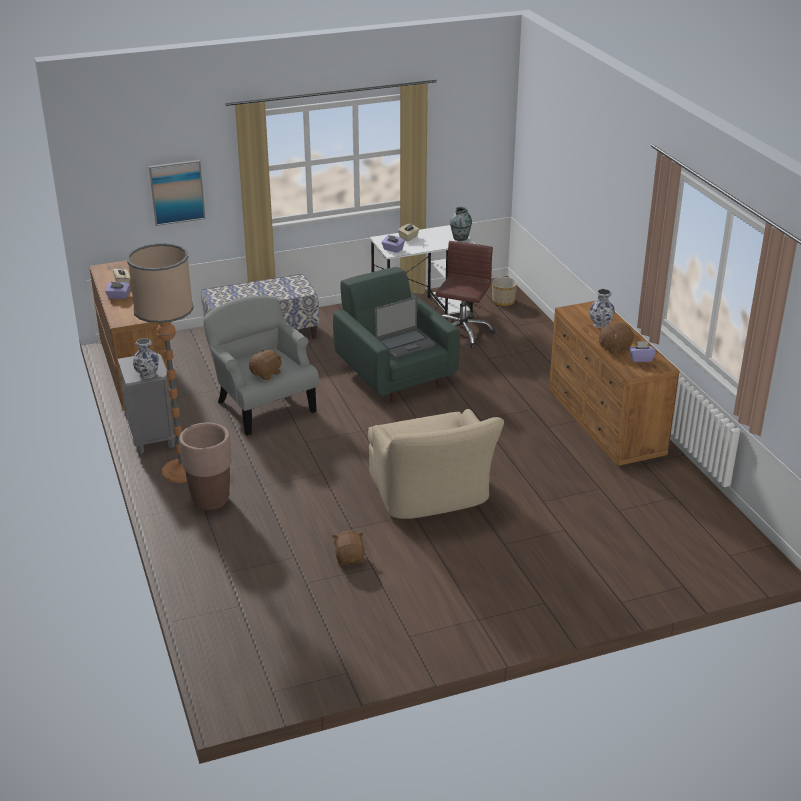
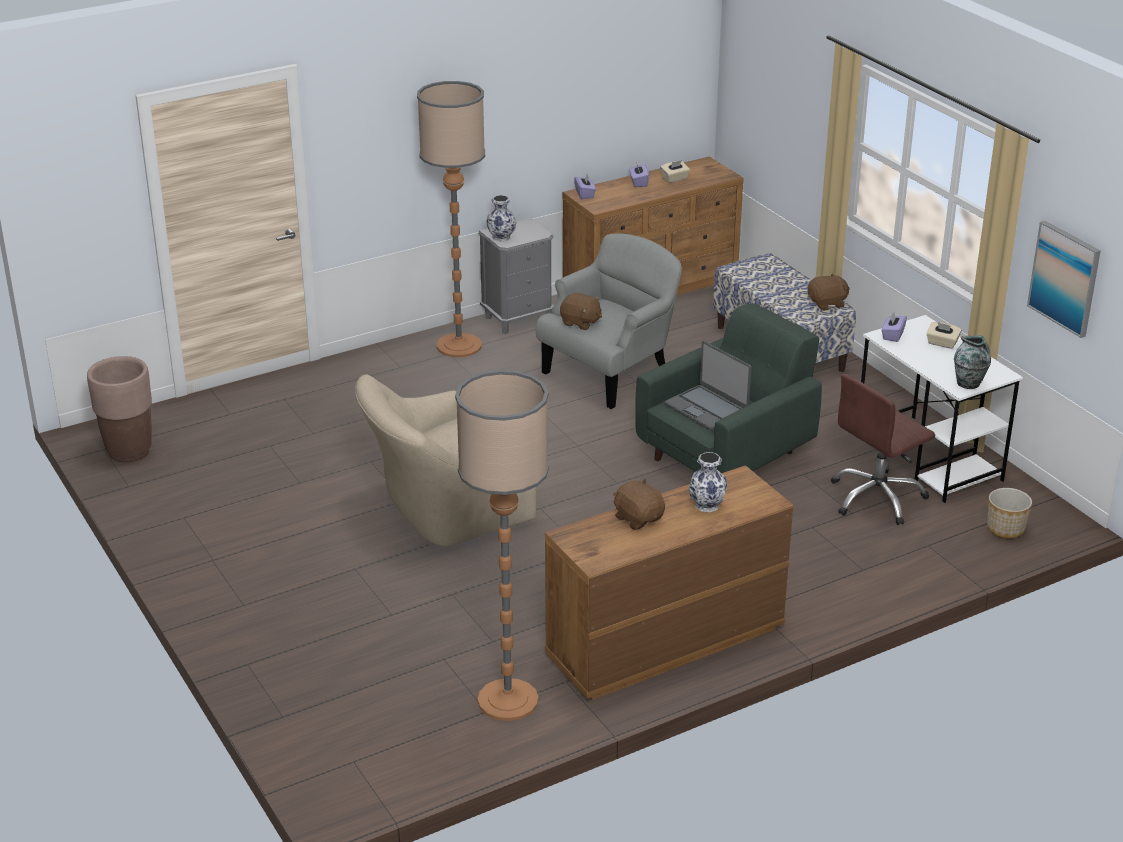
camera: 80 degrees right, 0 degrees up
(177, 192) = (789, 122): picture -> picture (1065, 278)
(211, 500) = (407, 371): brown planter -> brown planter (129, 452)
(350, 558) = (314, 467): brown plush toy -> brown plush toy (827, 304)
(462, 333) = (877, 498): brown office chair -> brown office chair turned 135 degrees clockwise
(641, 359) = (610, 542): purple tissue box -> purple tissue box (585, 194)
(663, 487) = (508, 700): none -> floor lamp

